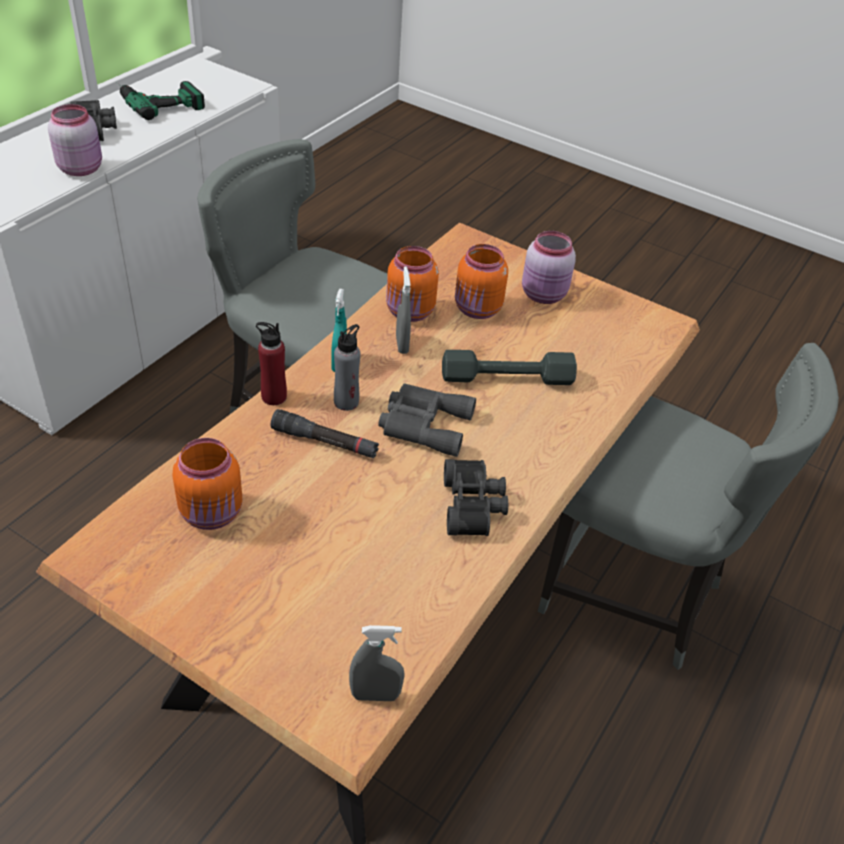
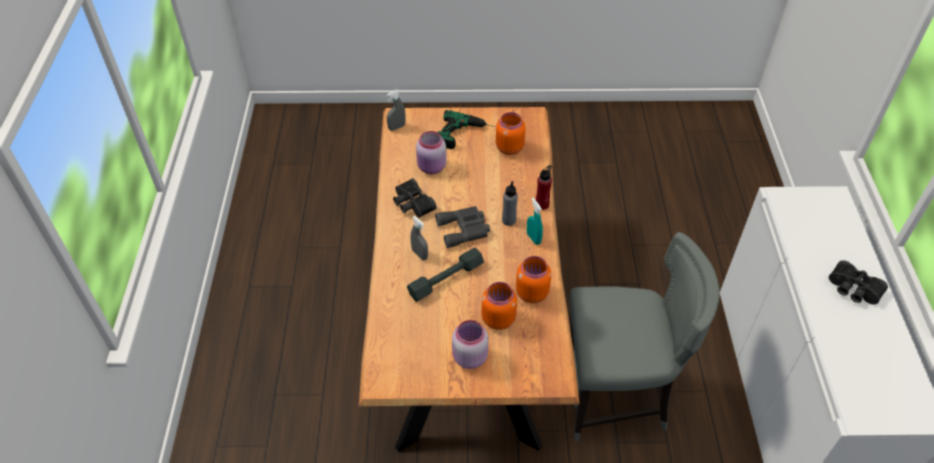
camera: 150 degrees right, 5 degrees up
(81, 168) = (802, 252): pink jar -> pink jar (432, 168)
(157, 100) = (875, 348): power drill -> power drill (463, 135)
(325, 442) = (498, 197): black flashlight -> none
(402, 344) = (515, 268): grey spray bottle -> grey spray bottle (420, 254)
(635, 595) = (346, 396): grey chair -> none

